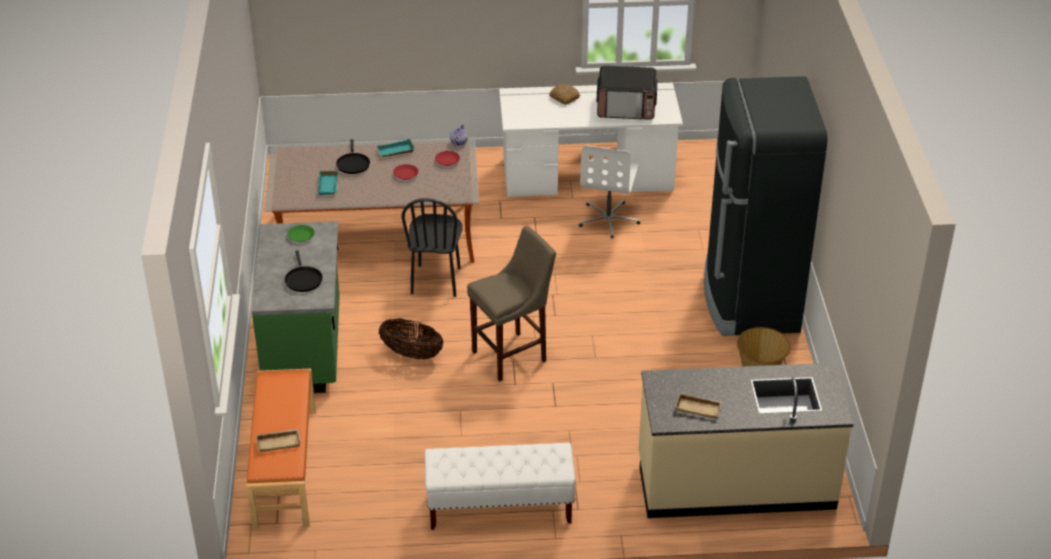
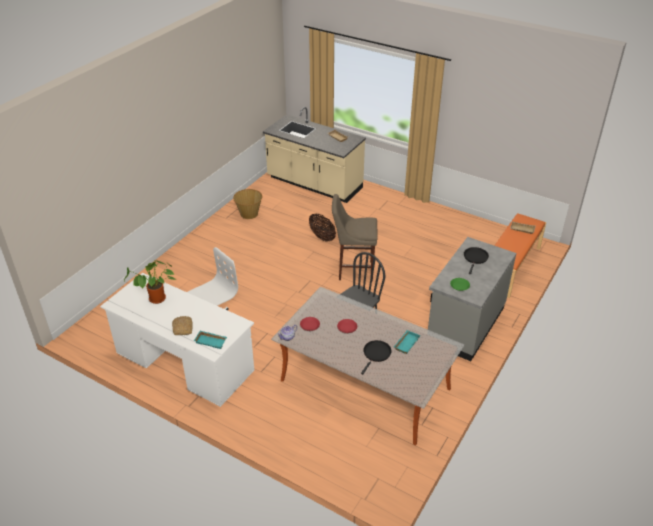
camera: 145 degrees left, 0 degrees up
(305, 348) = (464, 324): green counter -> grey counter
(395, 152) = (337, 350): turquoise tray -> turquoise tray (211, 341)
(411, 354) = (406, 294): basket -> basket (322, 236)
(499, 508) = (420, 213): white bench -> none
(626, 107) = (156, 300): microwave -> potted plant
(749, 301) = (207, 243): black fridge -> none

